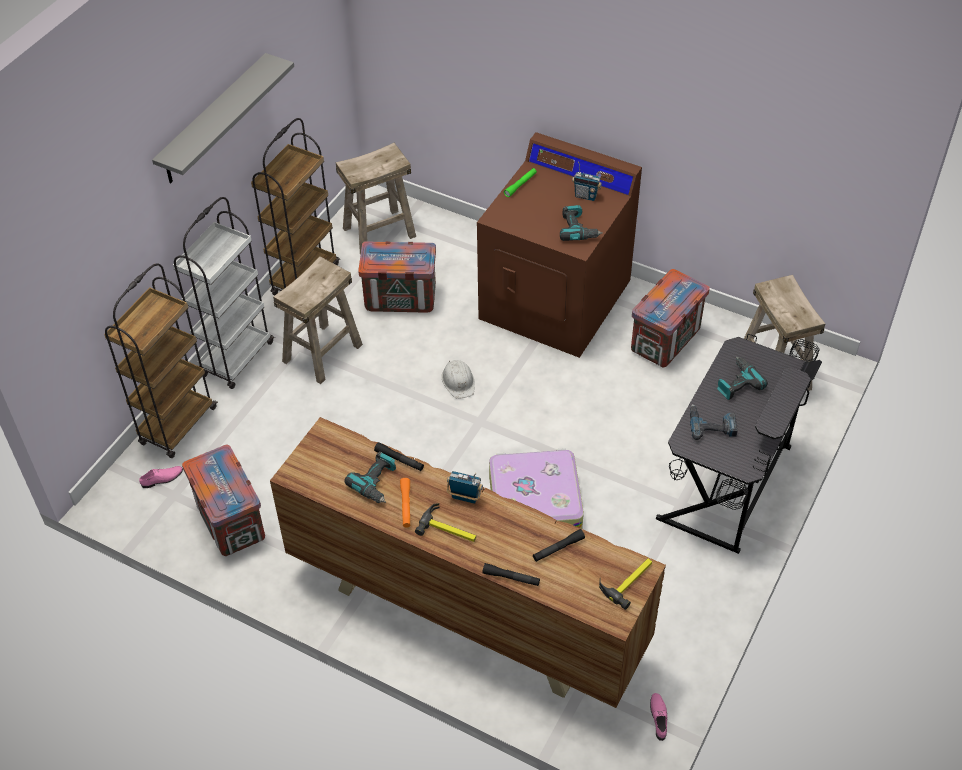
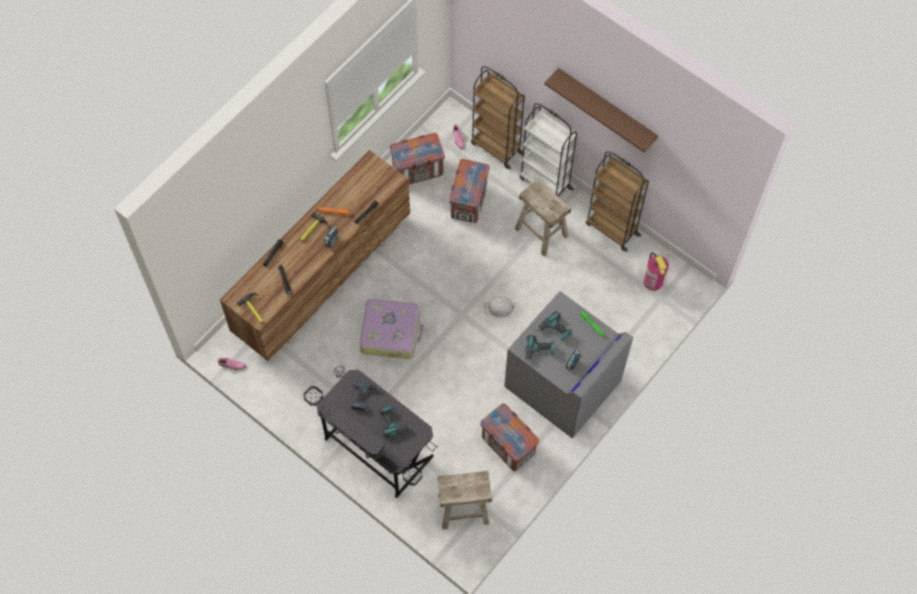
camera: 100 degrees right, 15 degrees up
(214, 120) = (606, 108): grey shelf -> brown shelf
(377, 483) = (353, 200): power drill -> power drill (554, 330)
(379, 232) = (653, 281): beige stool -> fire extinguisher
(399, 299) = (582, 285): crate -> crate (469, 201)
(556, 300) = (562, 384): brown washing machine -> grey washing machine

